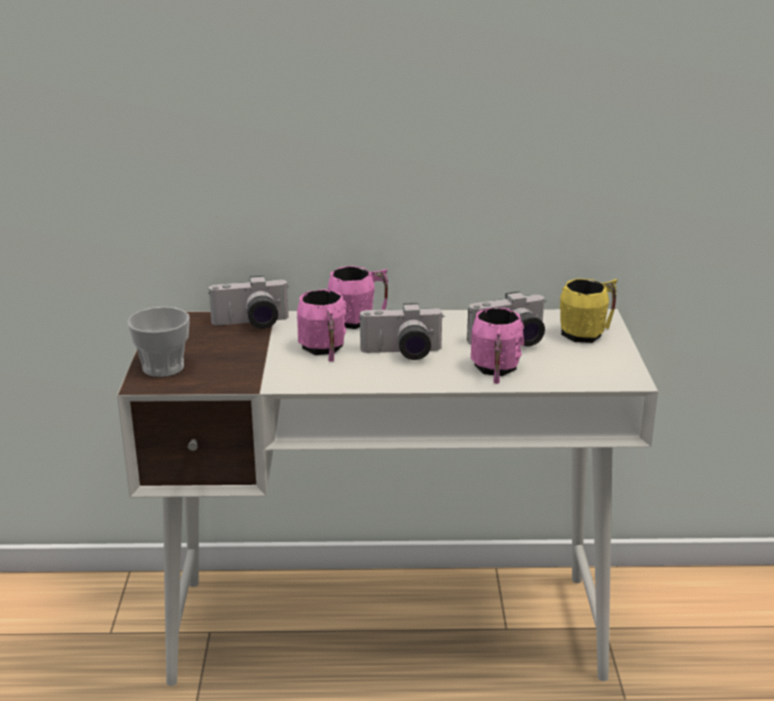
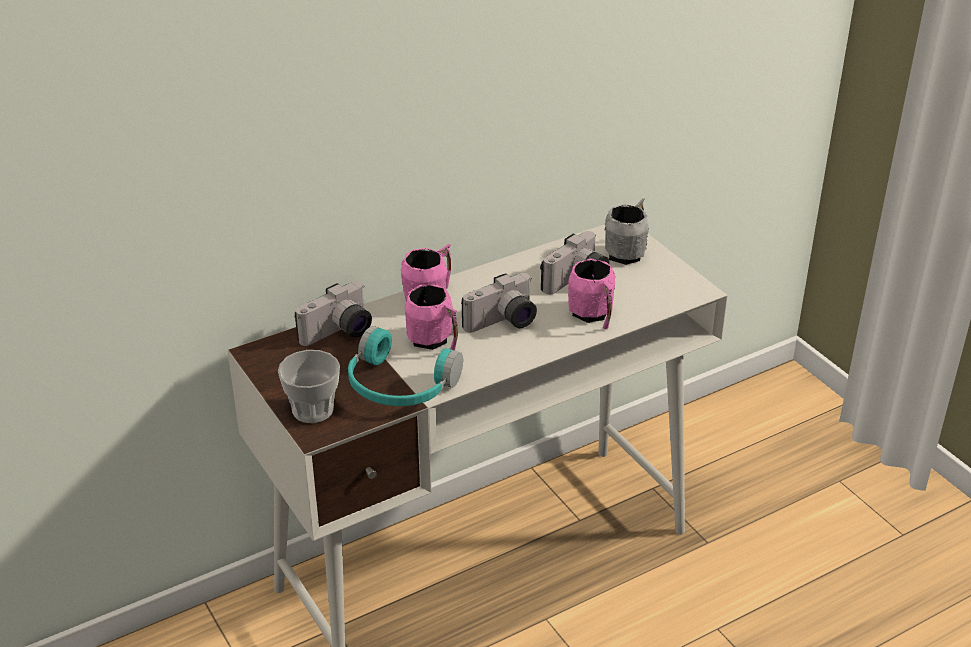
camera: 30 degrees left, 10 degrees up
(253, 372) = (398, 386): none -> turquoise headphones
(587, 333) = (627, 251): yellow mug -> grey mug

